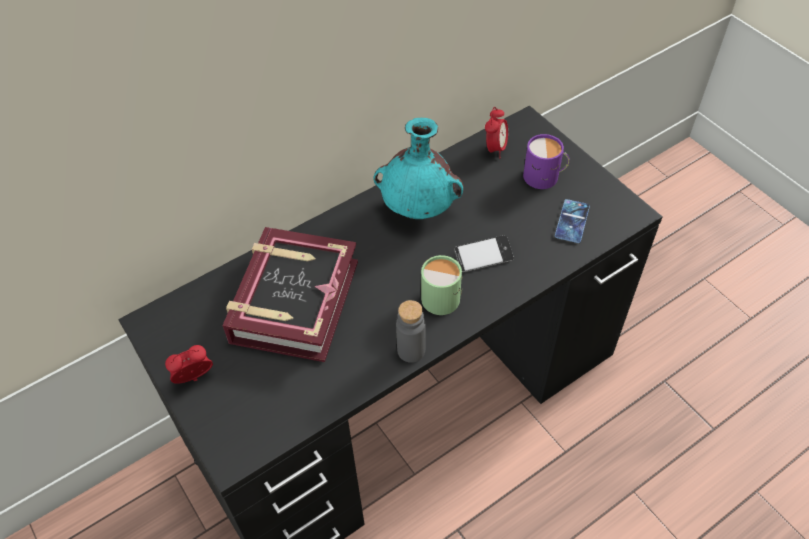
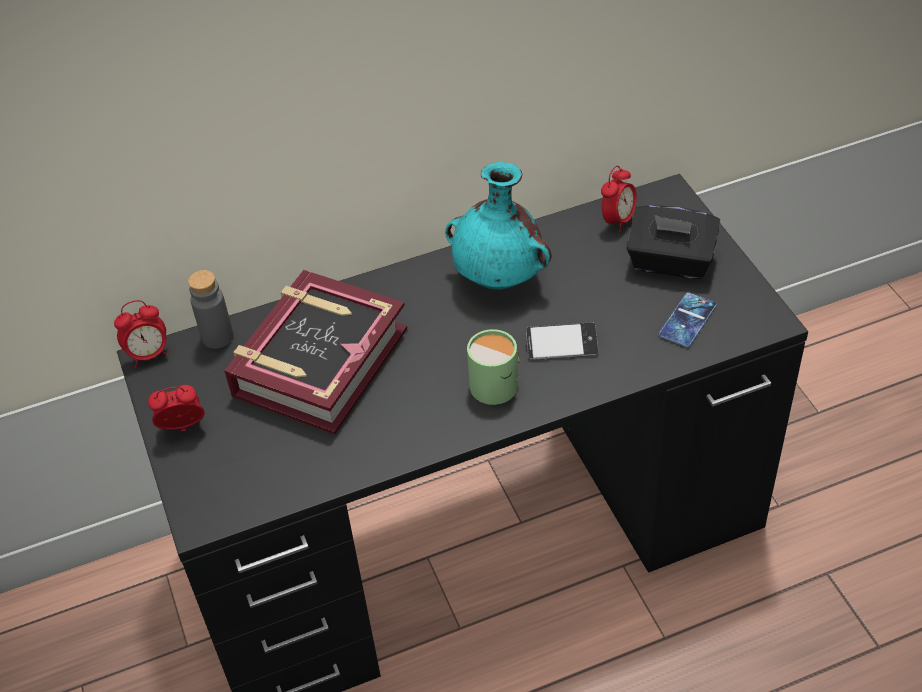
camera: 15 degrees right, 5 degrees down
(148, 318) = (149, 355): none -> alarm clock
(411, 350) = (440, 438): grey bottle -> grey bottle (217, 337)
(544, 177) = (670, 262): purple mug -> black tissue box

